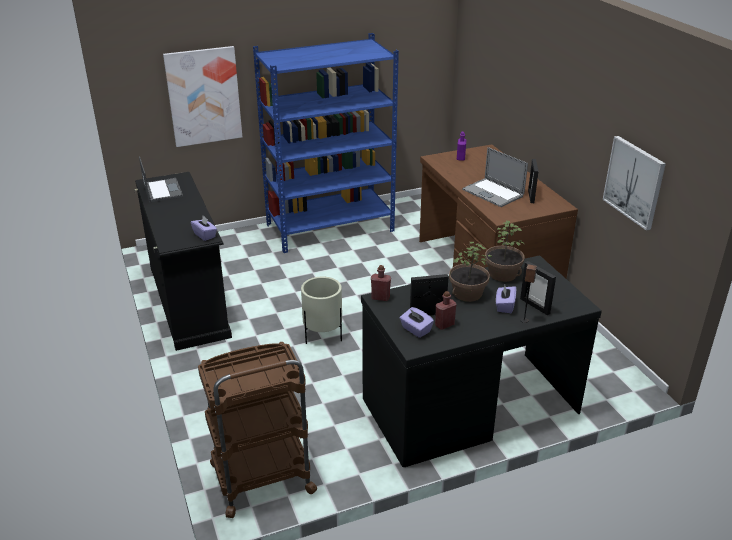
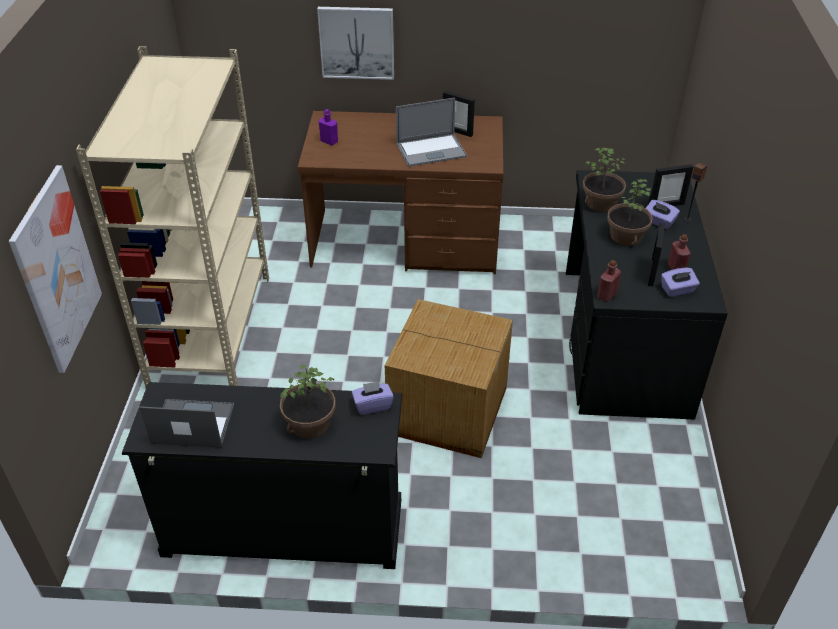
camera: 65 degrees left, 10 degrees up
(180, 220) = (309, 423): none -> potted plant
(262, 477) = (674, 537): brown cart -> none
(322, 336) = (449, 412): beige planter -> cardboard box
(330, 228) = (211, 330): blue bookcase -> beige bookcase
(634, 182) = (583, 56): picture -> picture (357, 42)

